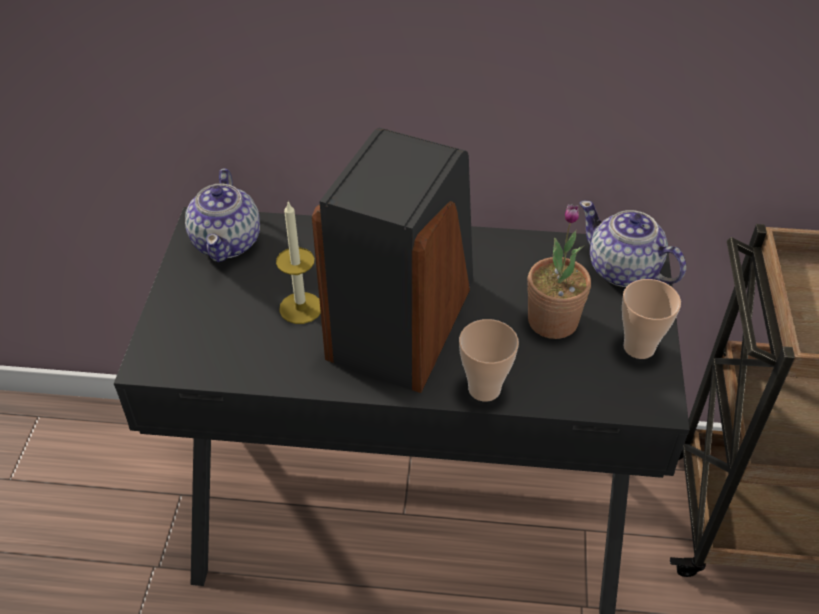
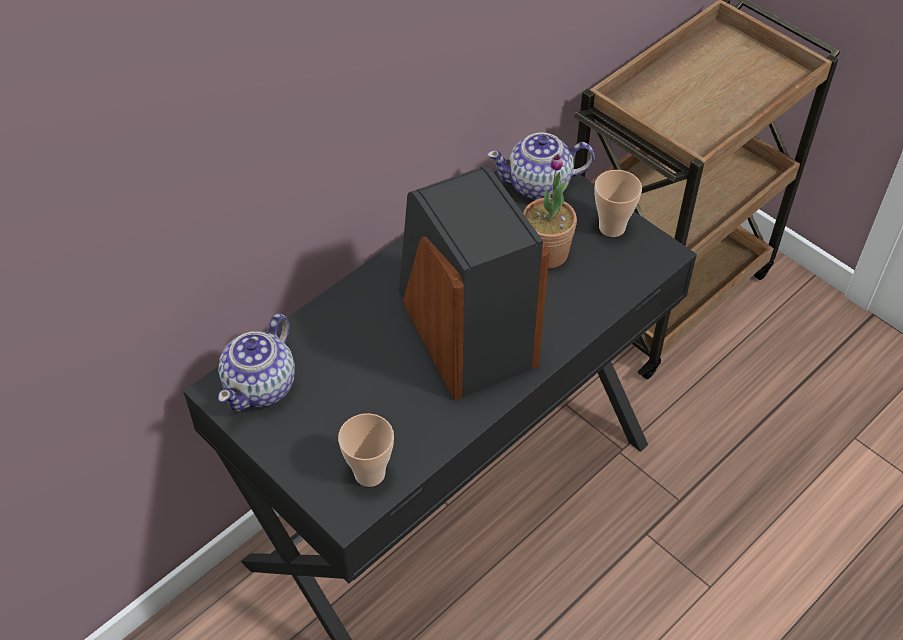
camera: 50 degrees left, 5 degrees up
(227, 242) = (261, 385): teapot -> teapot turned 75 degrees clockwise
(300, 308) = (386, 383): candle -> none
(484, 389) = (569, 329): cup -> cup (369, 473)

